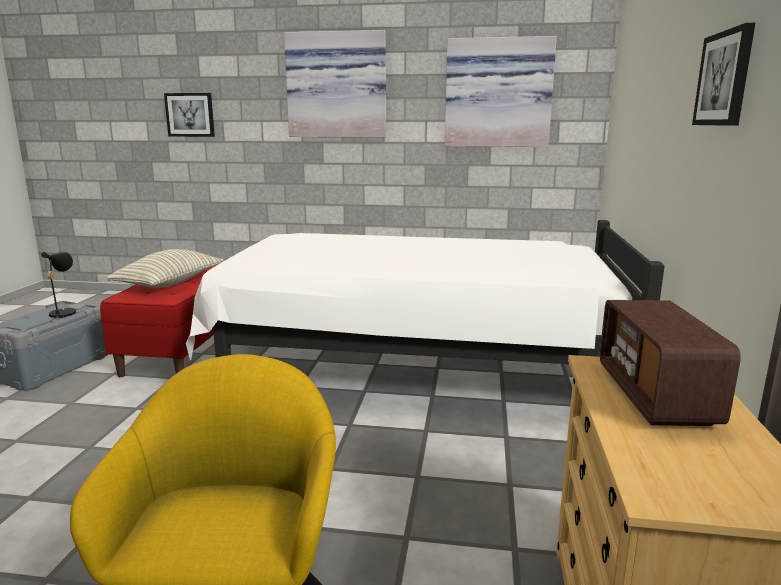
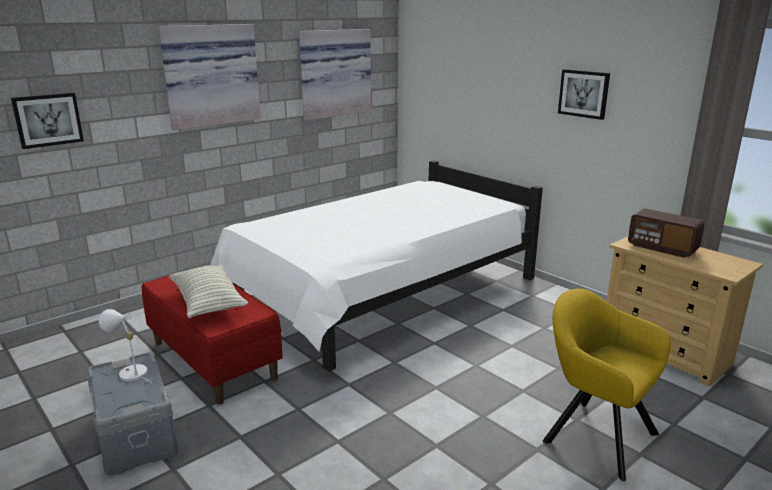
camera: 50 degrees left, 5 degrees up
(63, 312) = (130, 372): black table lamp -> white table lamp

